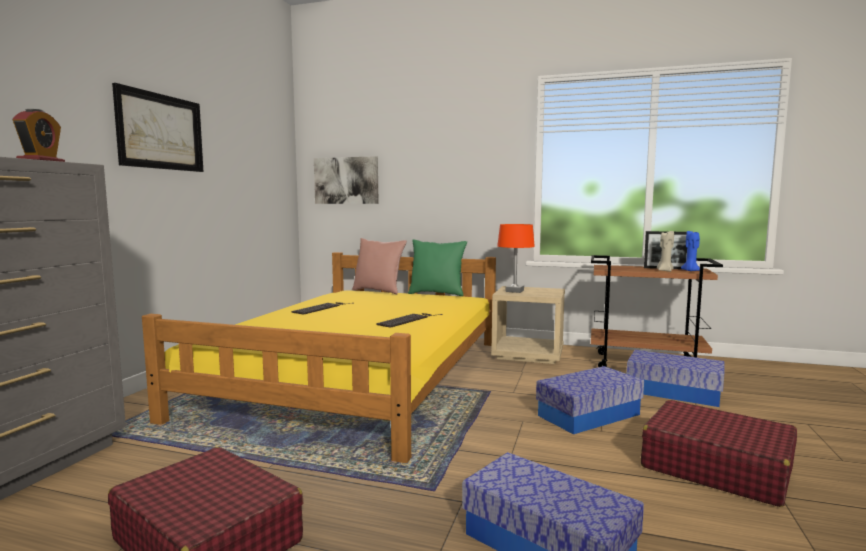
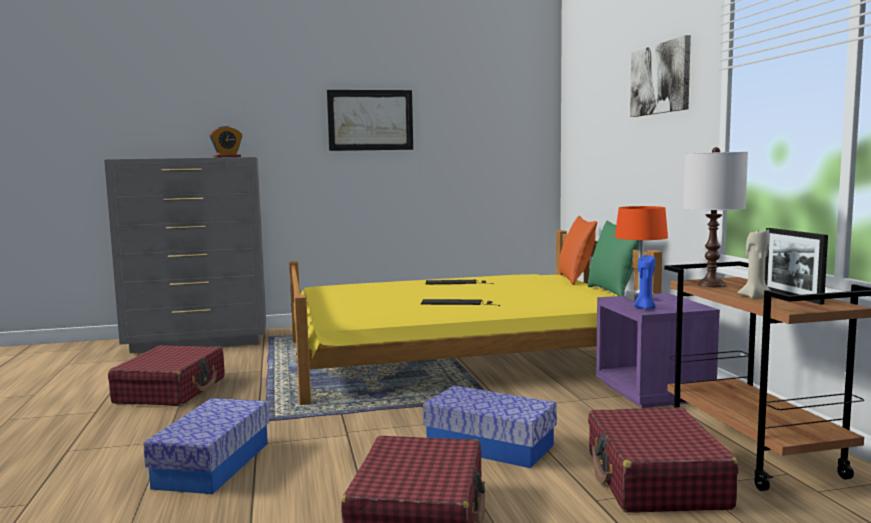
camera: 60 degrees right, 0 degrees up
(346, 180) = (585, 147): picture -> picture (660, 79)
(378, 291) = (576, 279): pink pillow -> orange pillow
(528, 354) = (653, 392): beige nightstand -> purple nightstand
(619, 269) = (711, 285): none -> white table lamp
(674, 392) = (655, 480): storage box -> red suitcase
(690, 271) = (794, 304): blue candle -> blue candle (644, 308)

